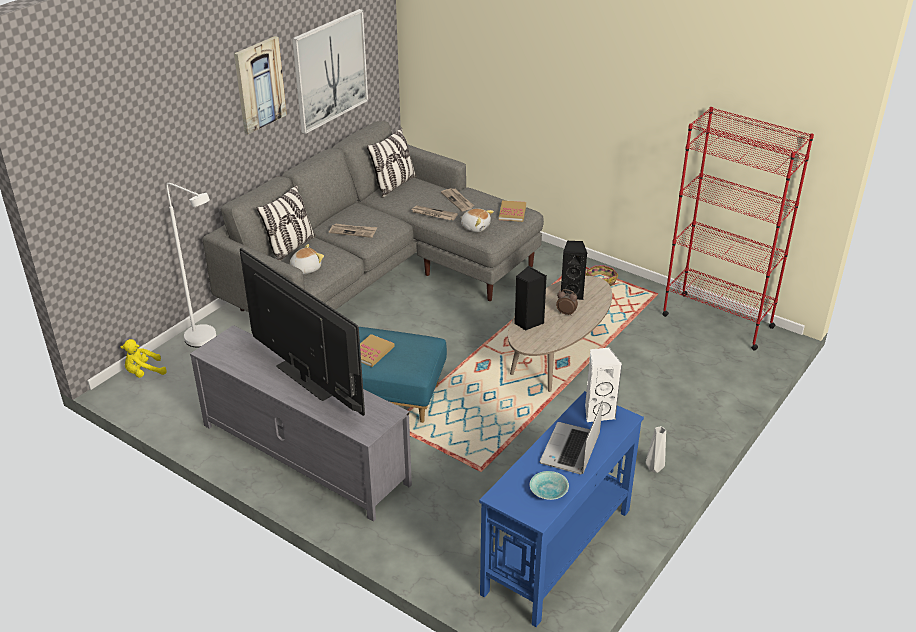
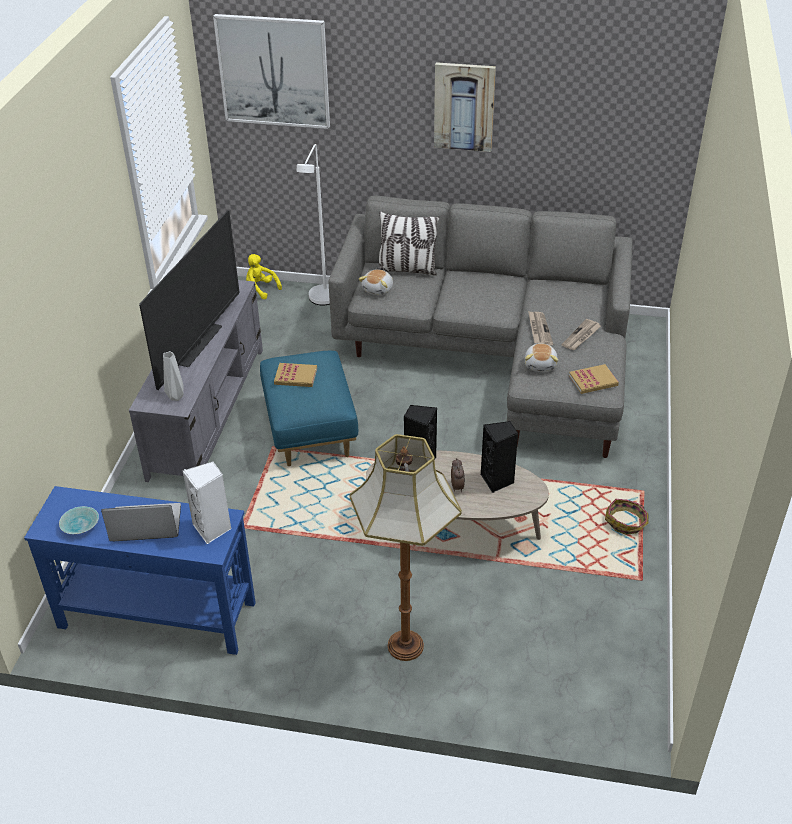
camera: 65 degrees right, 5 degrees up
(305, 269) = (378, 289): plush toy -> plush toy turned 90 degrees clockwise
(330, 70) = (572, 135): picture -> picture (273, 71)
(353, 231) = (462, 293): newspaper -> none
(394, 185) = (572, 287): pillow -> none
(655, 468) = (313, 659): grey vase -> grey vase (177, 397)
(664, 415) = (407, 645): none -> floor lamp
(717, 321) = (629, 652): red bookcase -> none

